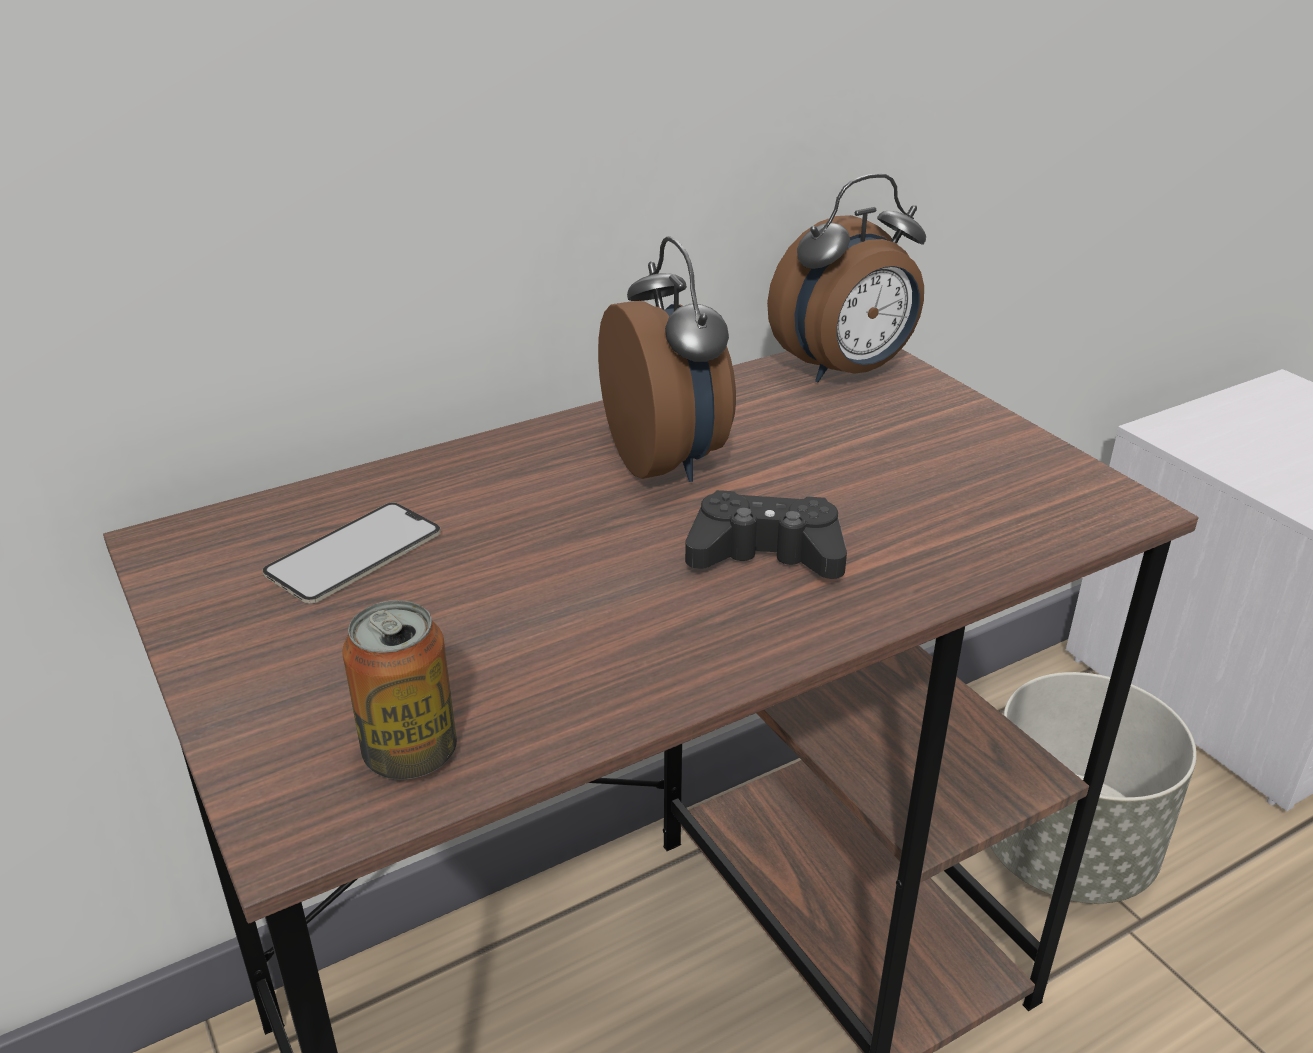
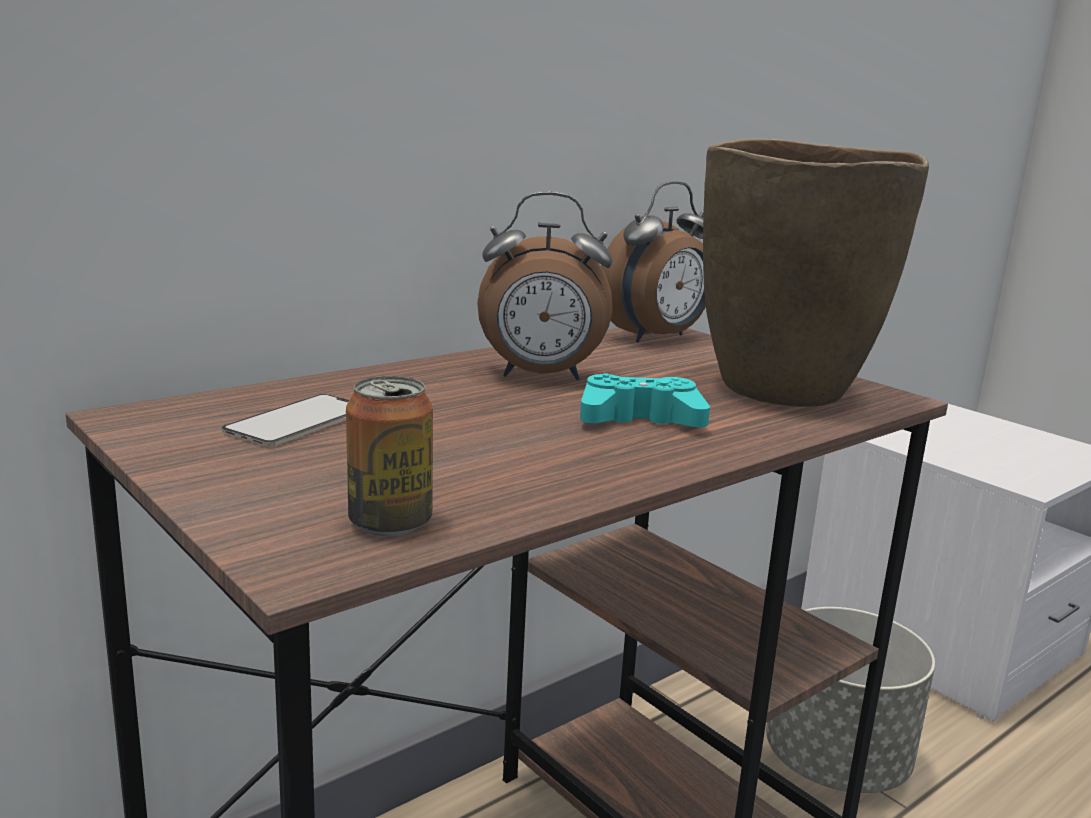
camera: 10 degrees left, 15 degrees down
(668, 461) = (541, 377): alarm clock -> alarm clock turned 120 degrees clockwise
(766, 553) = (639, 419): black game controller -> turquoise game controller
(979, 489) = (785, 390): none -> brown vase

